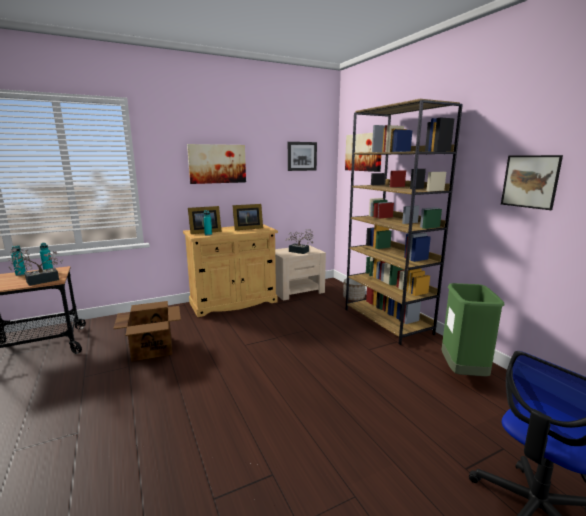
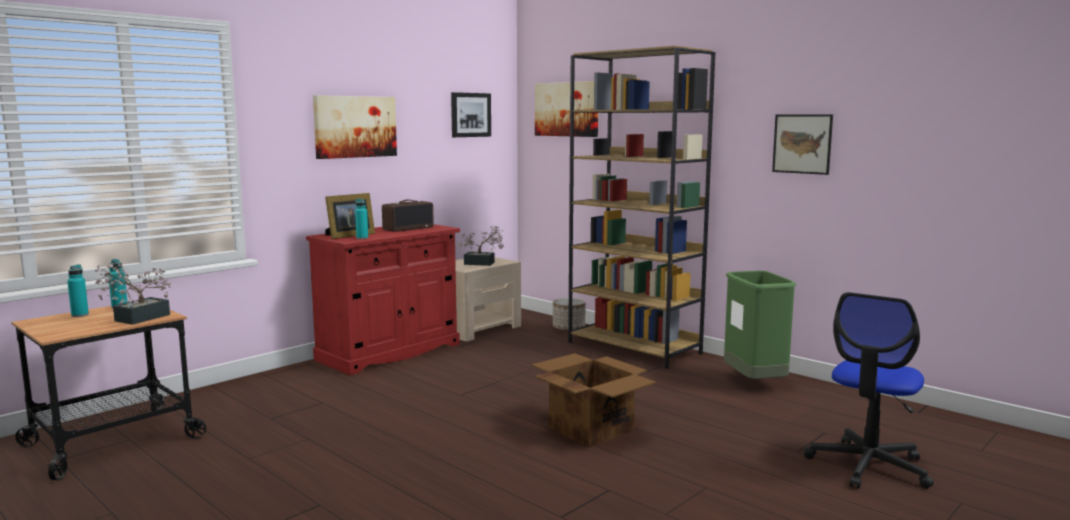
camera: 20 degrees left, 5 degrees down
(152, 348) = (320, 416): cardboard box -> cardboard box (590, 429)
(233, 302) = (389, 352): beige cabinet -> red cabinet
(247, 228) = (408, 228): picture frame -> radio

